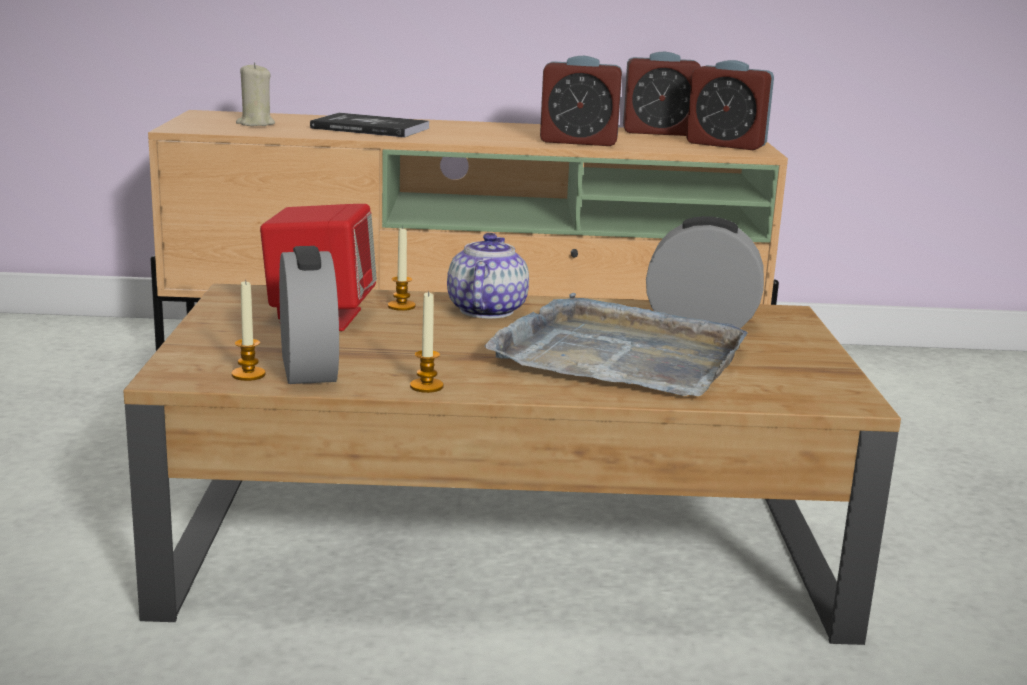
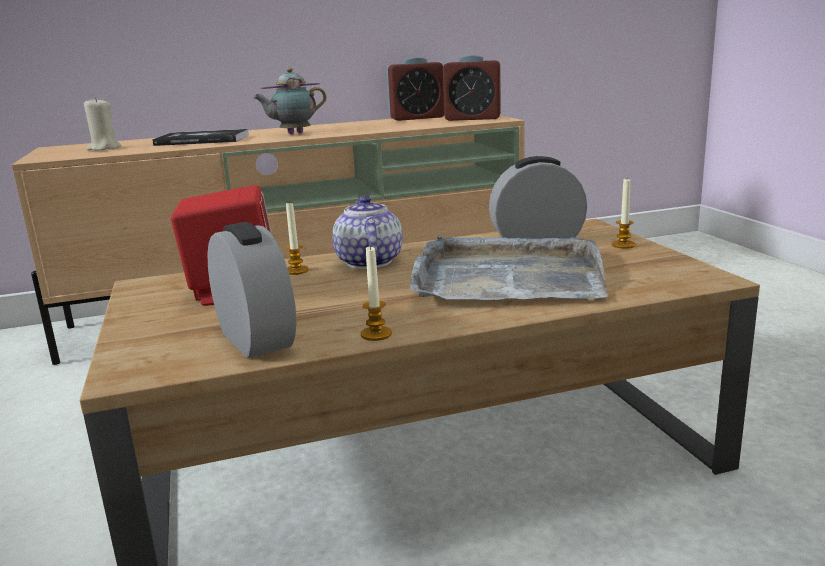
camera: 15 degrees left, 0 degrees up
(248, 375) = (202, 357): candle -> candle (623, 245)
(480, 135) = (293, 134): none -> teapot
(578, 142) = (370, 129): alarm clock -> none

